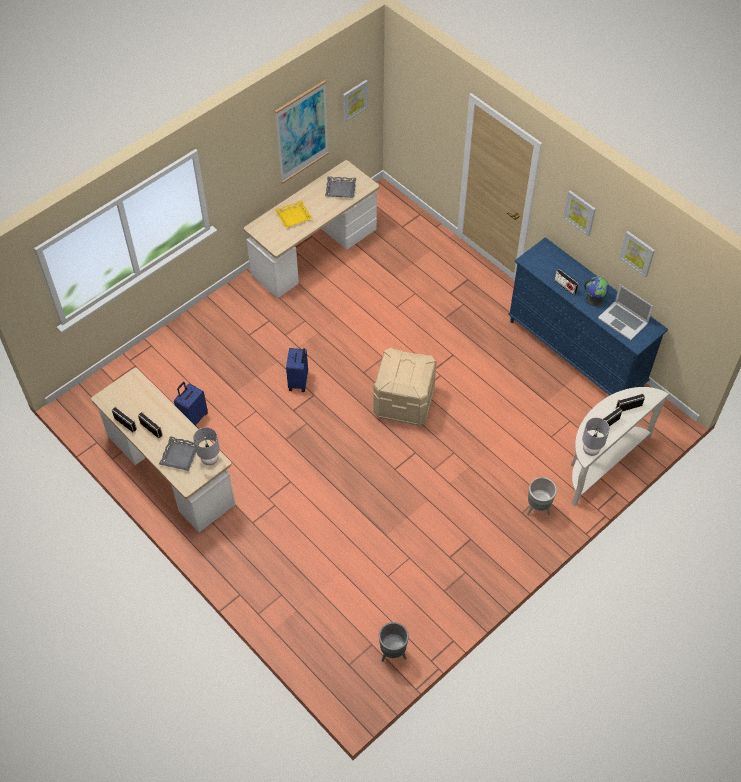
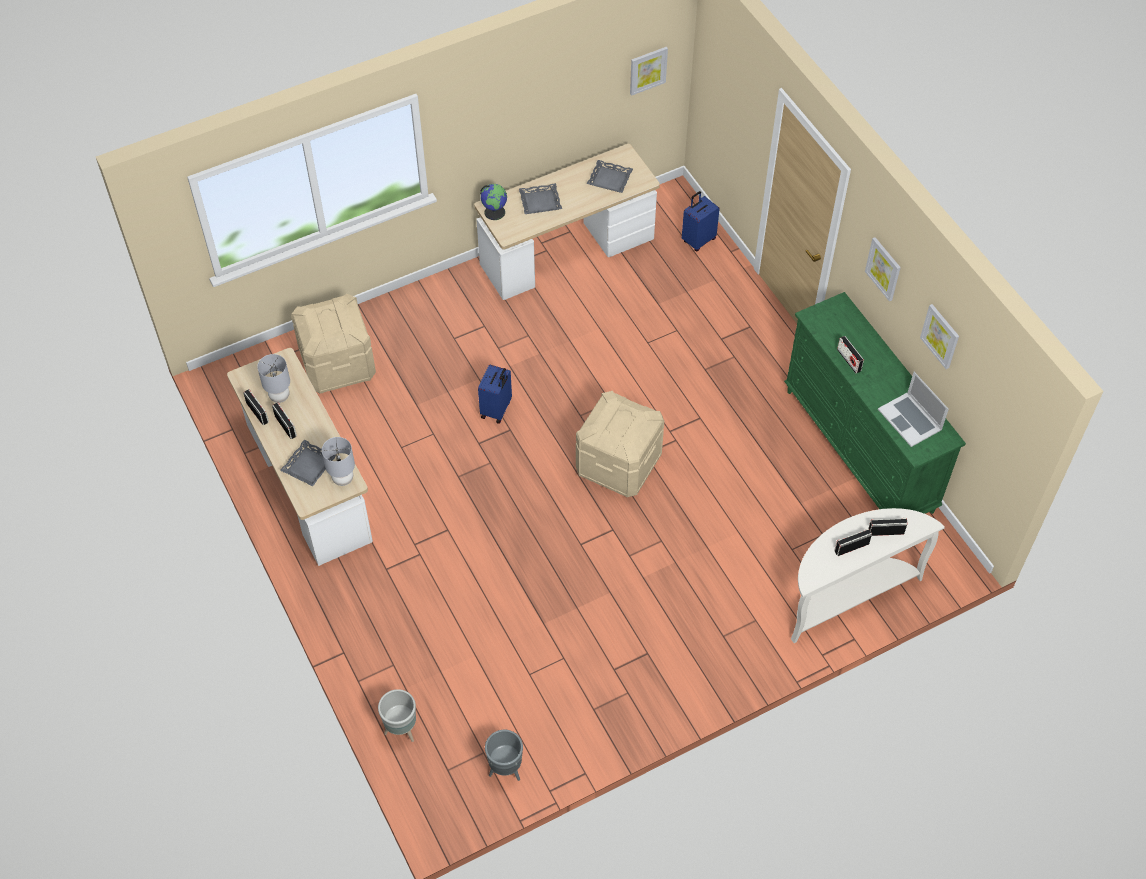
camera: 15 degrees right, 0 degrees up
(164, 374) = (337, 365): none -> beige storage box
(193, 417) = (355, 425): blue suitcase -> blue suitcase (698, 240)
(293, 217) = (540, 202): yellow tray -> grey tray
(302, 132) = (568, 98): picture -> none
(538, 509) = (745, 636): grey planter -> grey planter (401, 730)
(576, 354) = (859, 451): blue dresser -> green dresser
(591, 450) = (818, 576): grey table lamp -> grey table lamp (279, 397)
(594, 299) = (881, 384): globe -> globe (495, 212)

